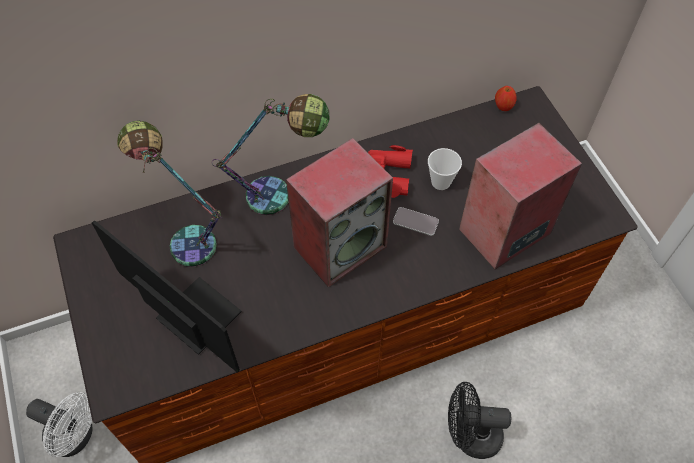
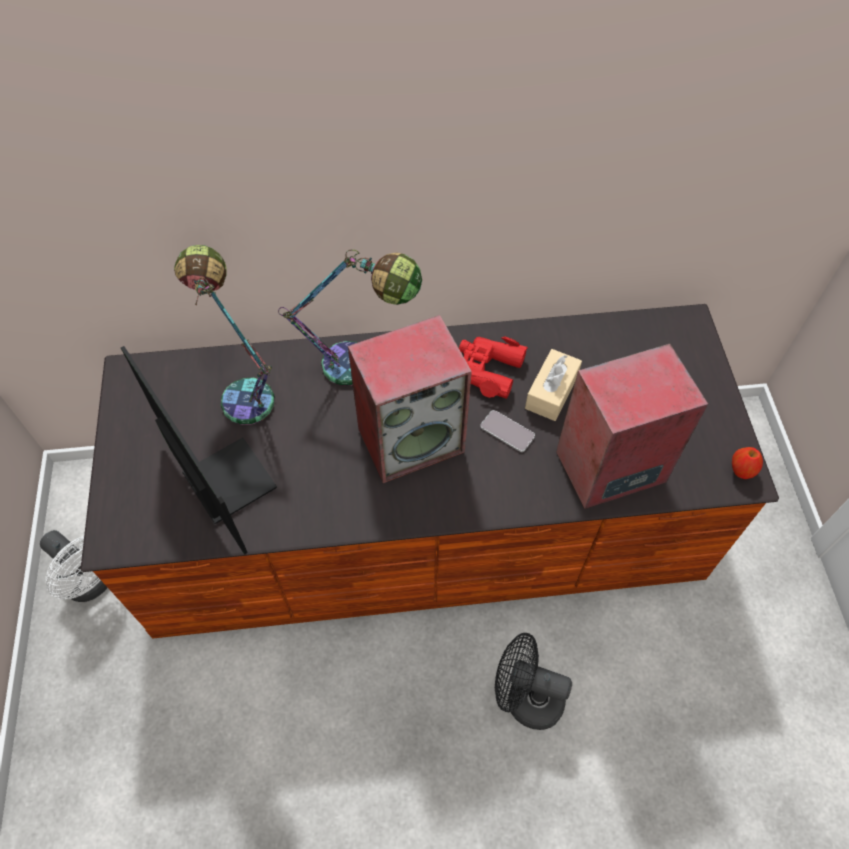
camera: 15 degrees right, 0 degrees up
(440, 182) = (551, 392): cup -> beige tissue box
(503, 106) = (654, 319): apple -> apple (741, 470)

